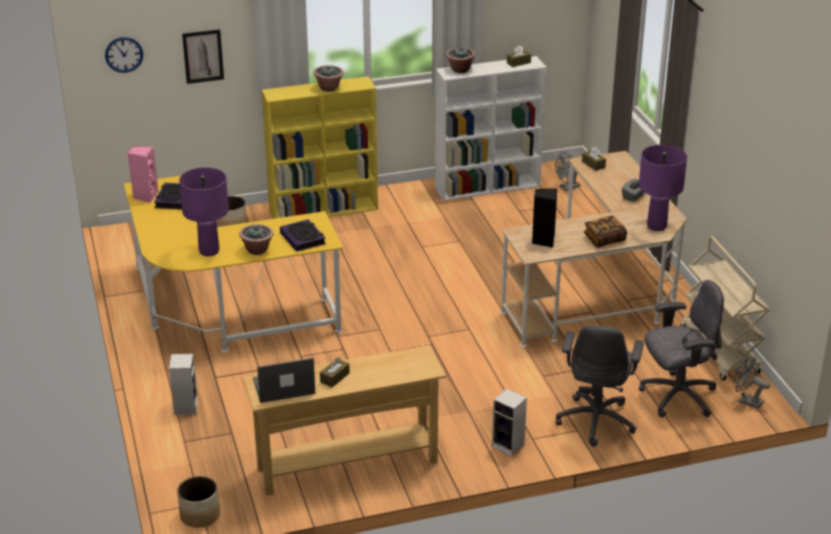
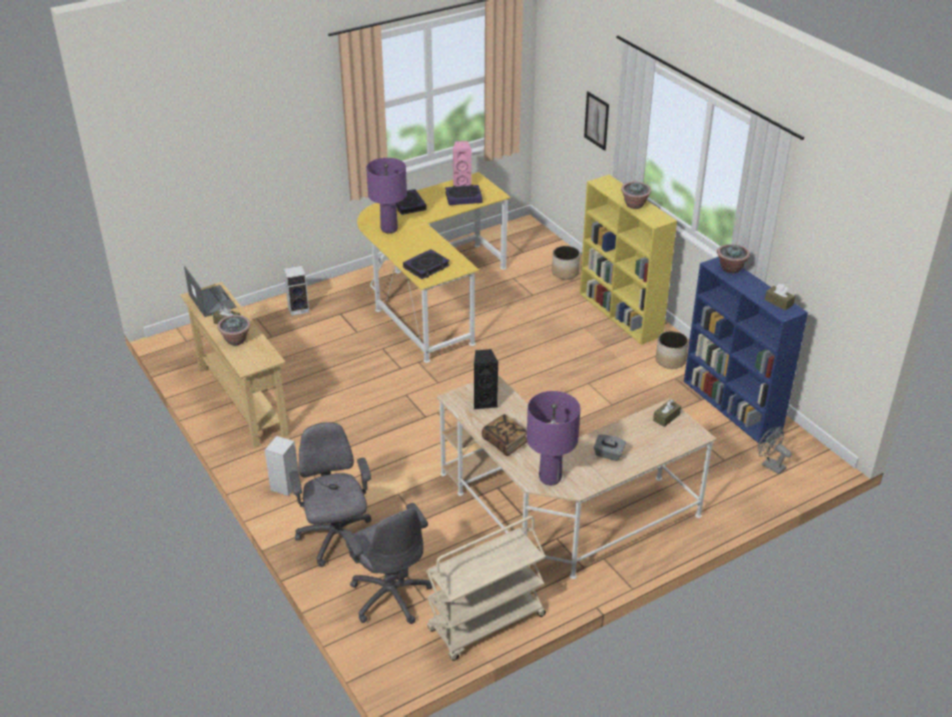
camera: 75 degrees right, 5 degrees up
(124, 54) = (556, 84): wall clock -> none
(164, 233) = (408, 205): none -> book
(199, 515) = (173, 344): planter -> planter (670, 360)
(257, 250) = (399, 250): potted plant -> potted plant (236, 340)
(488, 187) = (732, 407): white bookcase -> blue bookcase
(596, 420) = (336, 539): grey office chair -> grey office chair turned 75 degrees clockwise
(746, 401) = (398, 652): grey fan -> none

